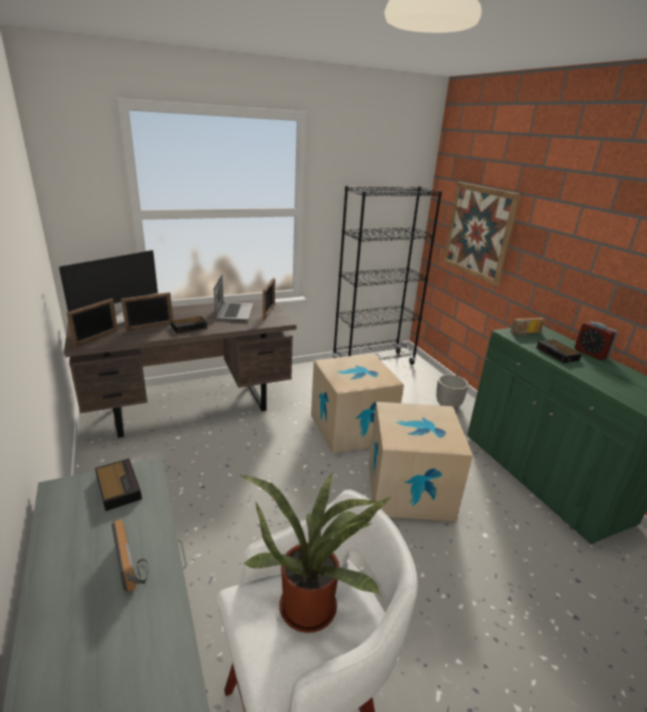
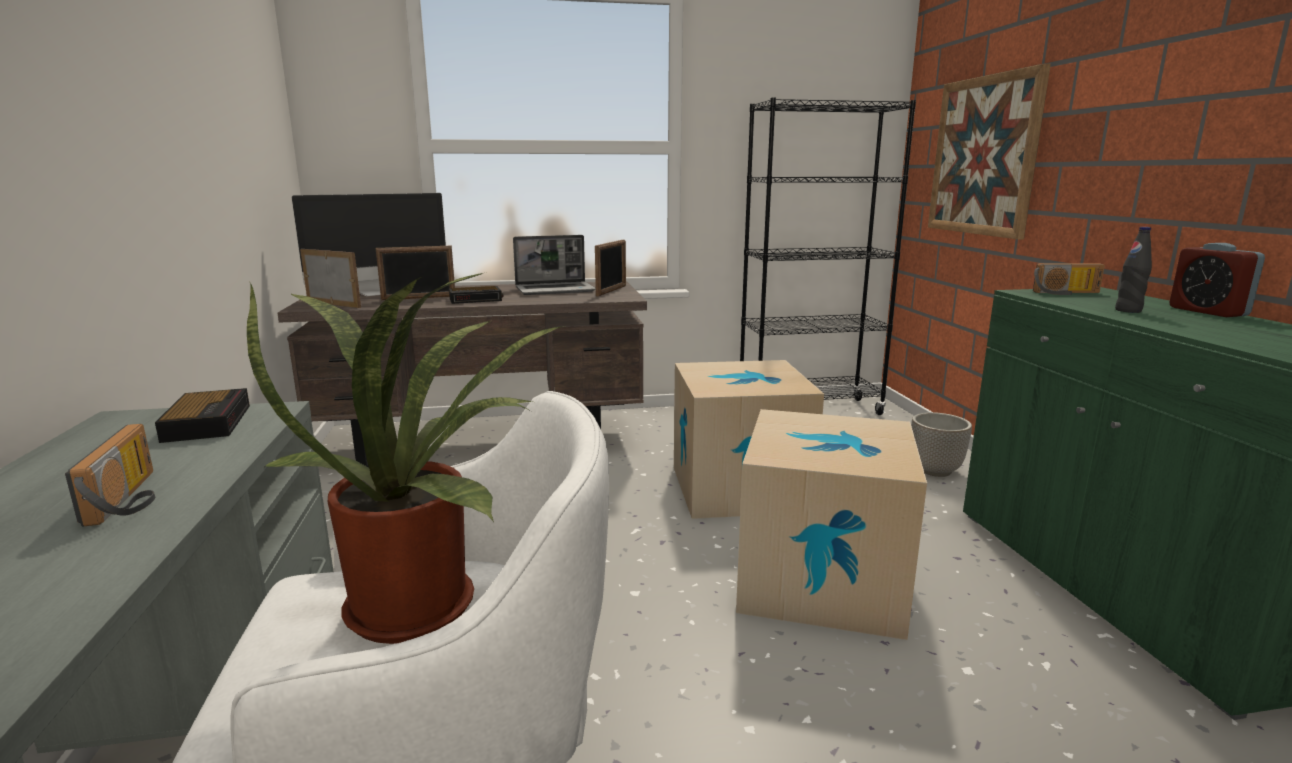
camera: 15 degrees right, 10 degrees down
(97, 338) = (334, 304): picture frame -> picture frame turned 105 degrees counterclockwise
(234, 312) = (556, 290): laptop -> laptop turned 60 degrees clockwise
(558, 354) = (1128, 310): alarm clock -> black bottle

